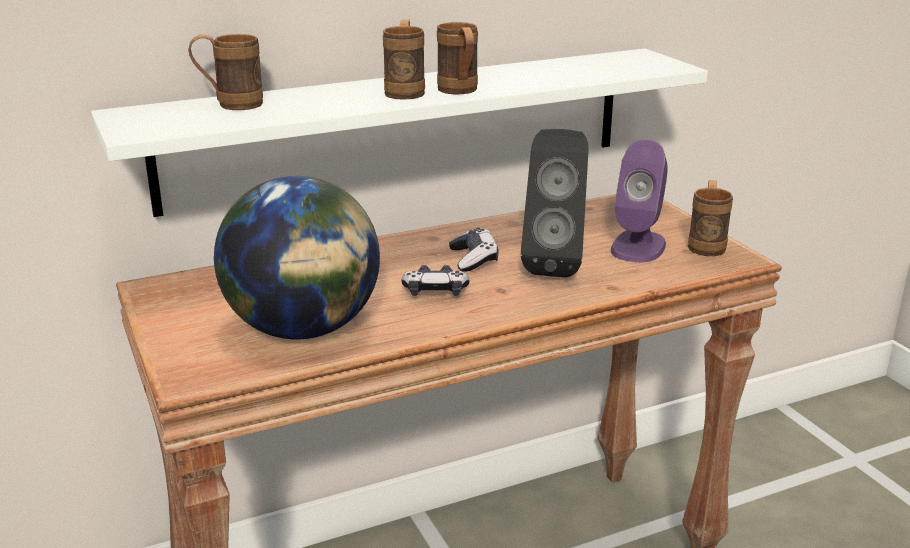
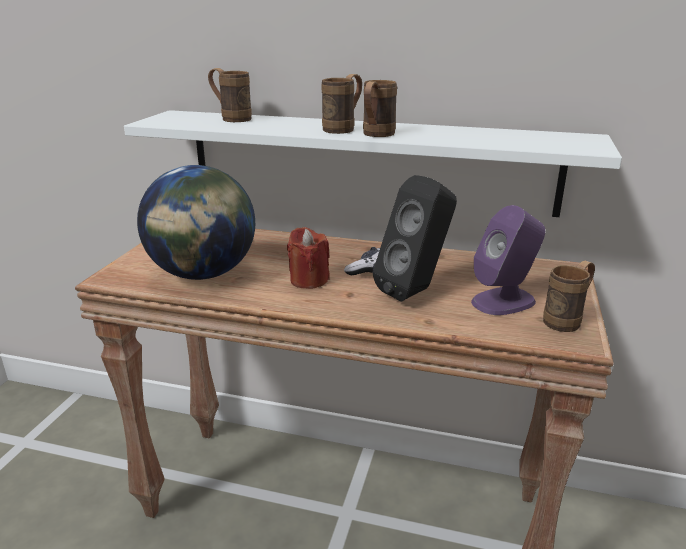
camera: 40 degrees right, 0 degrees up
(435, 292) = (309, 280): game controller -> red candle

